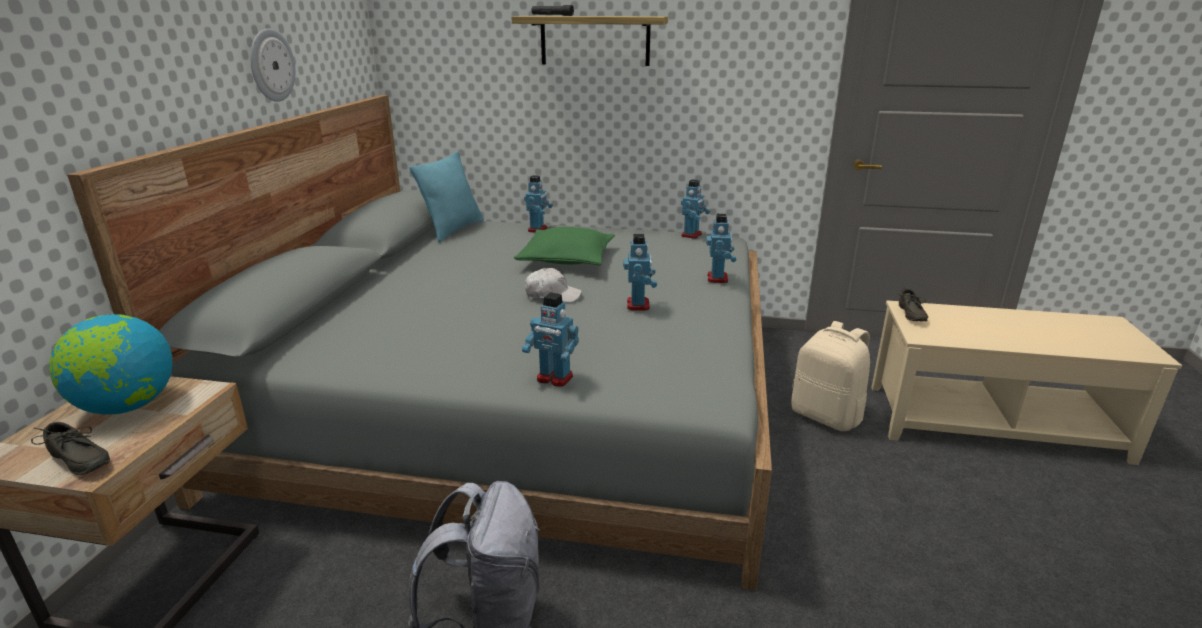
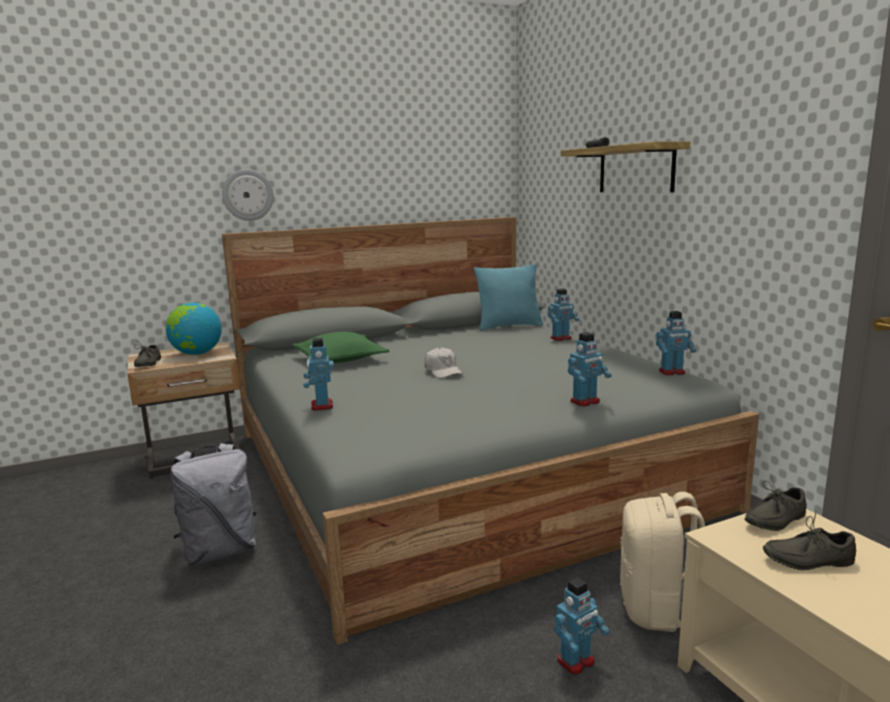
camera: 55 degrees right, 10 degrees down
(271, 65) = (392, 188): wall clock -> wall clock (248, 195)
(566, 259) = (521, 358): green pillow -> green pillow (340, 359)
(639, 305) = (469, 393): toy robot -> toy robot (576, 662)
(962, 328) = (806, 559): none -> grey shoe

